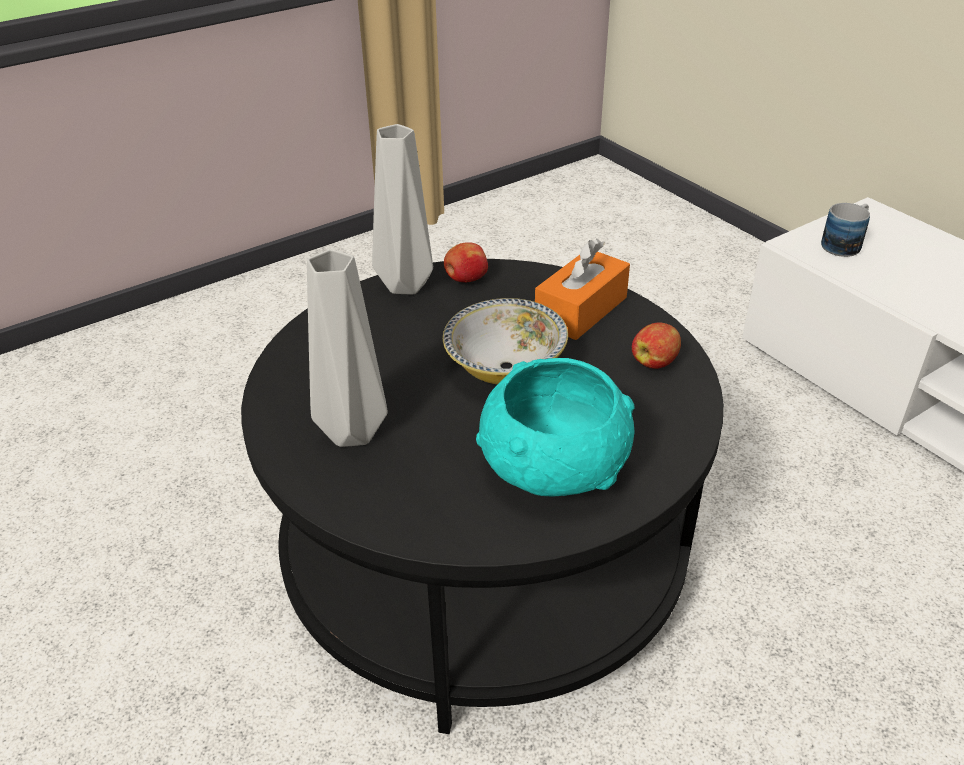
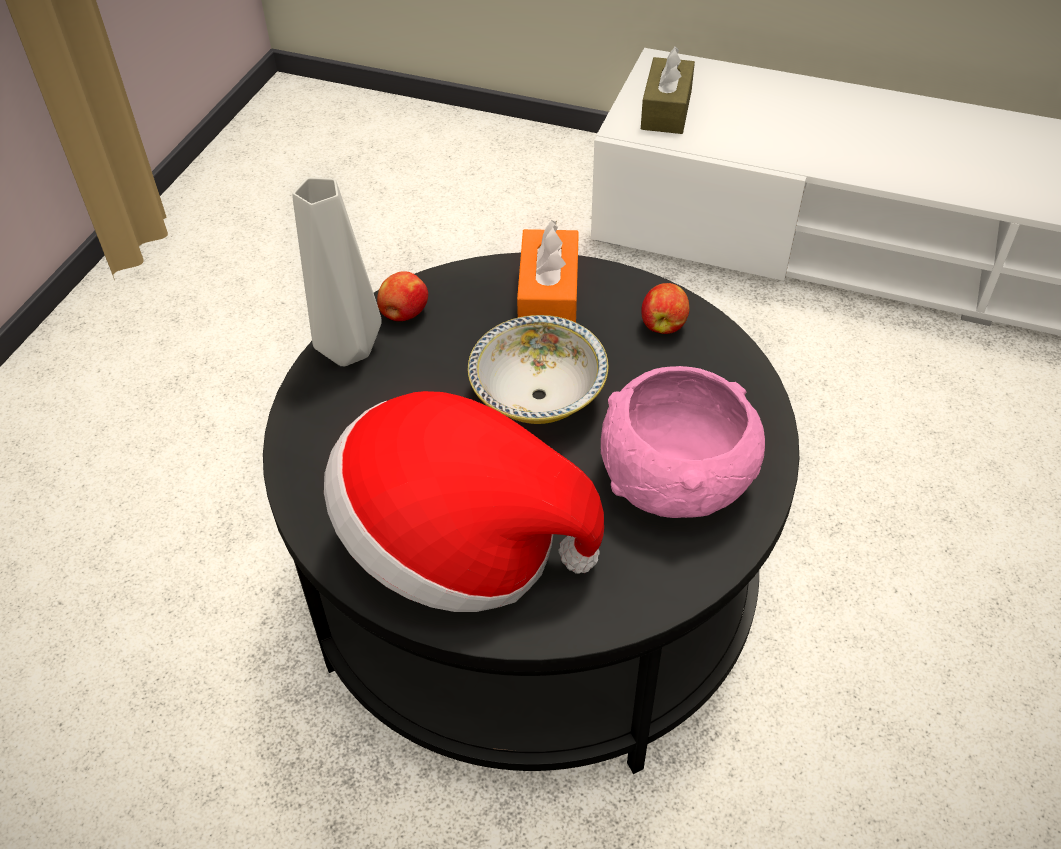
camera: 35 degrees left, 10 degrees up
(351, 431) = (459, 544): grey vase -> hat
(554, 466) = (675, 477): turquoise bowl -> pink bowl
(845, 244) = (666, 110): mug -> brown tissue box

